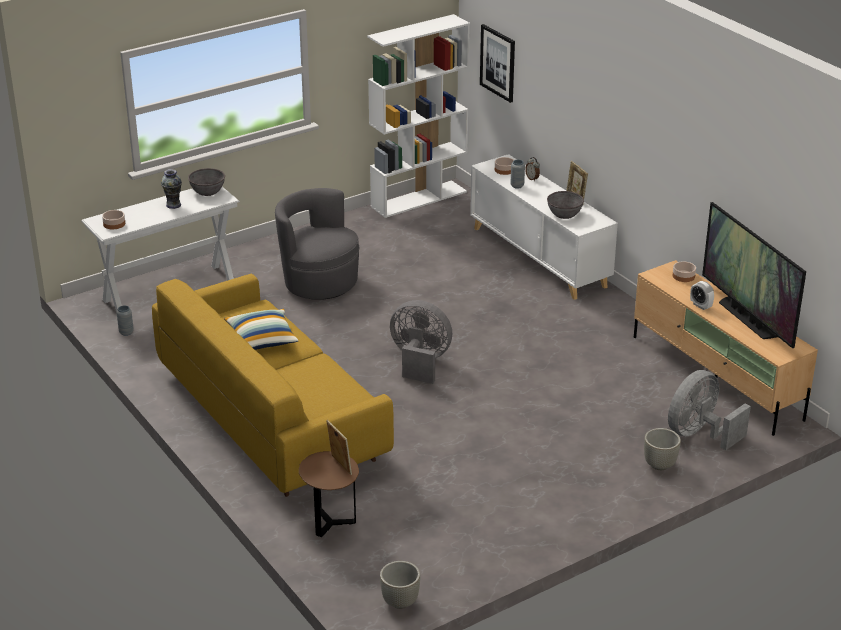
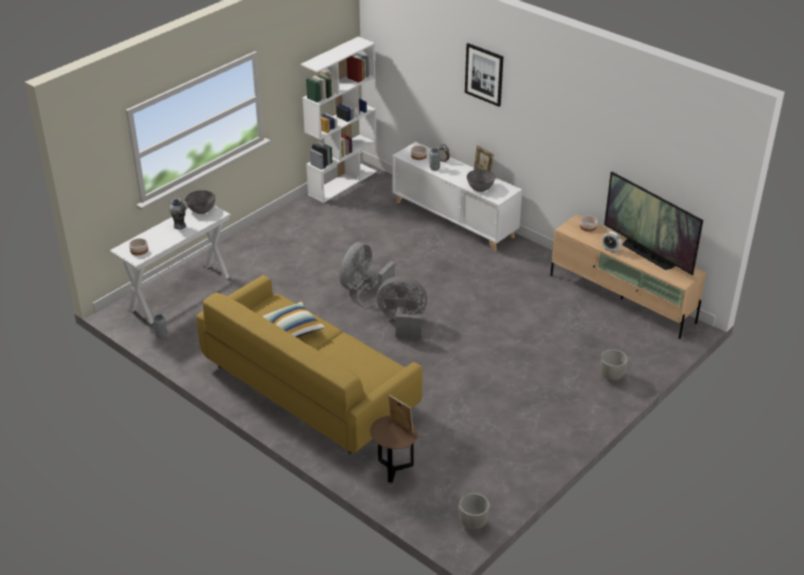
camera: 15 degrees left, 5 degrees up
(319, 282) = (296, 266): grey armchair -> none
(498, 63) = (401, 72): picture -> picture (484, 74)
(699, 434) = (629, 346): grey fan -> grey fan (363, 286)

